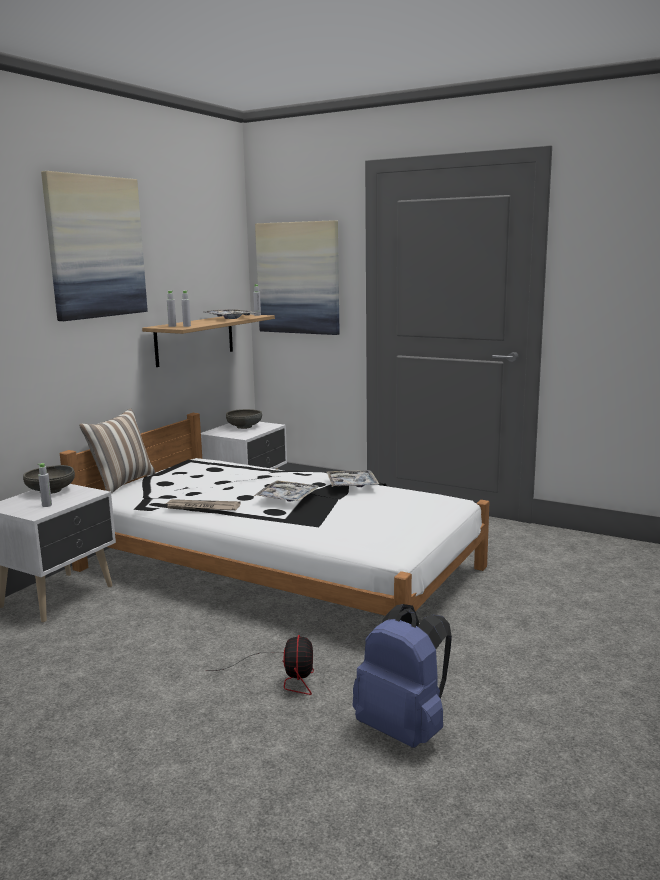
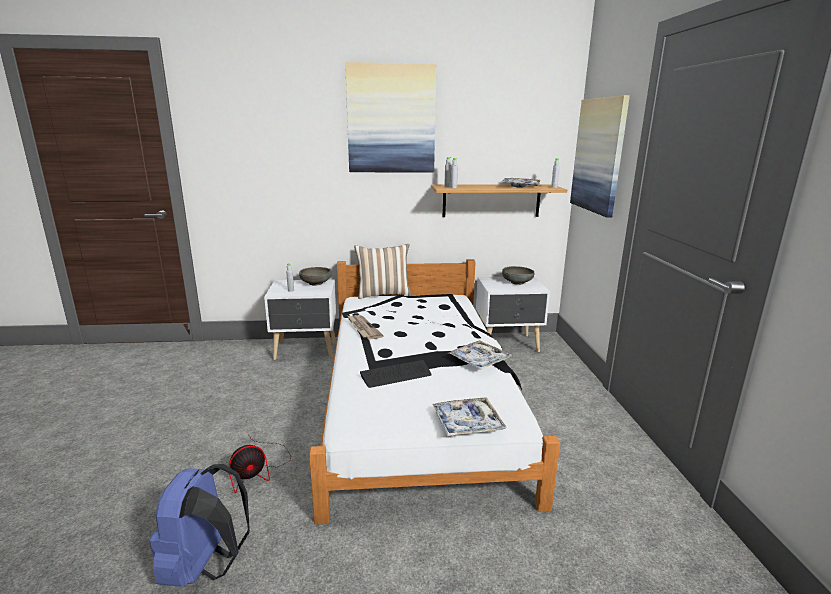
camera: 55 degrees right, 5 degrees up
(287, 497) = (415, 347): tray -> tray (467, 423)
(328, 517) = (396, 375): none -> keyboard

